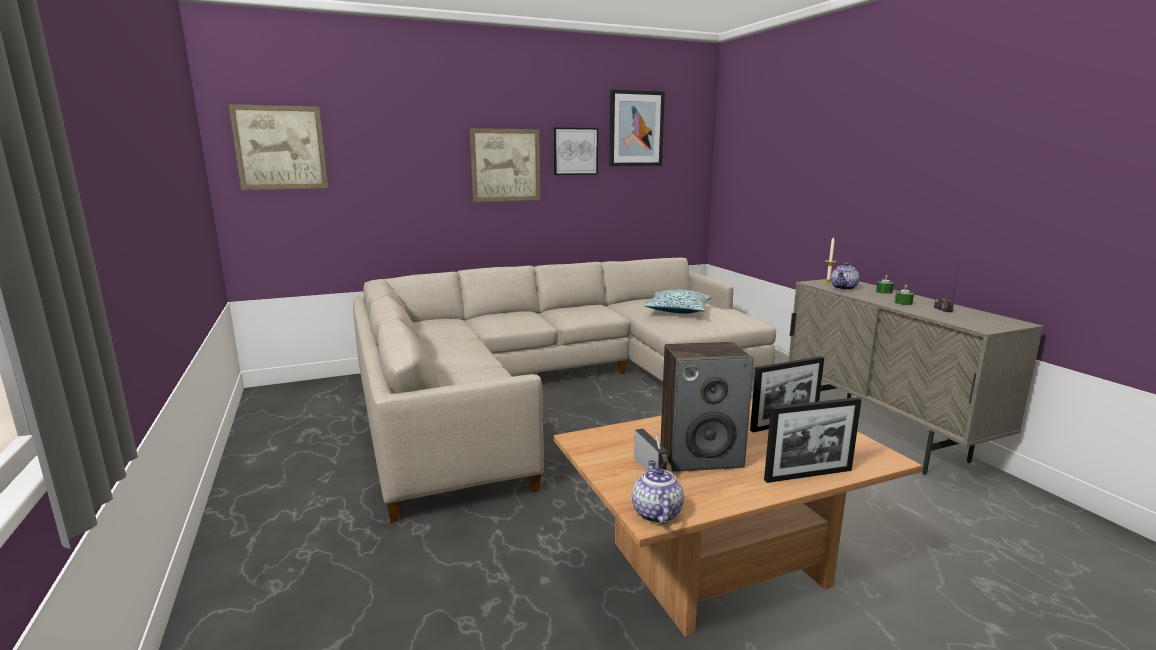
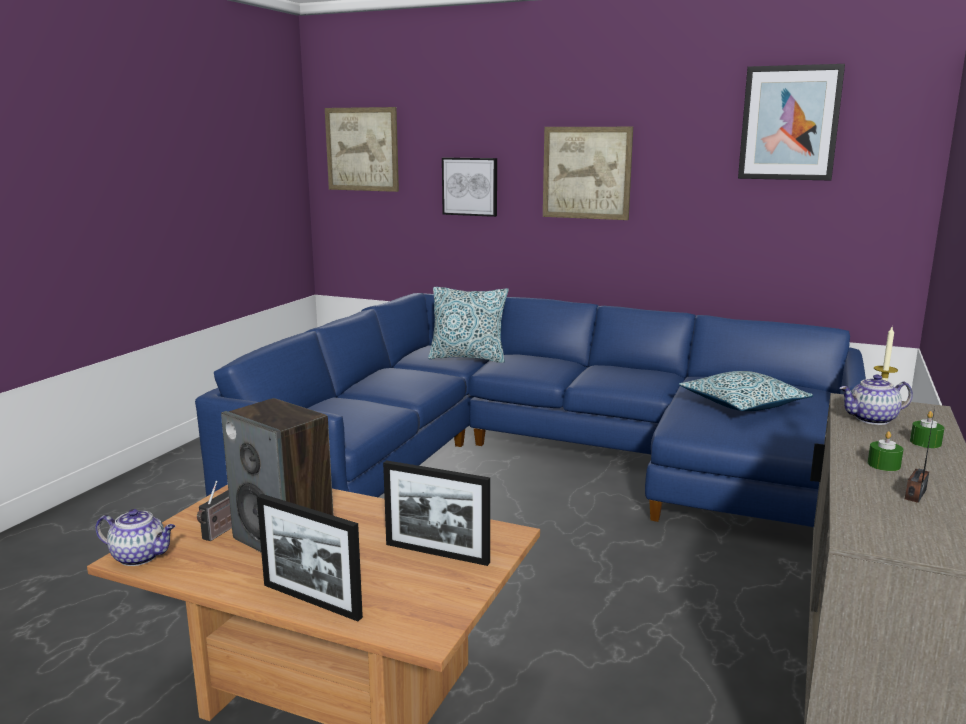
camera: 45 degrees right, 0 degrees up
(458, 324) = (468, 358): none -> pillow
(549, 386) = (546, 459): beige sofa -> blue sofa
(575, 151) = (685, 156): picture -> picture (470, 186)
(656, 513) = (140, 557): teapot -> teapot turned 60 degrees clockwise

